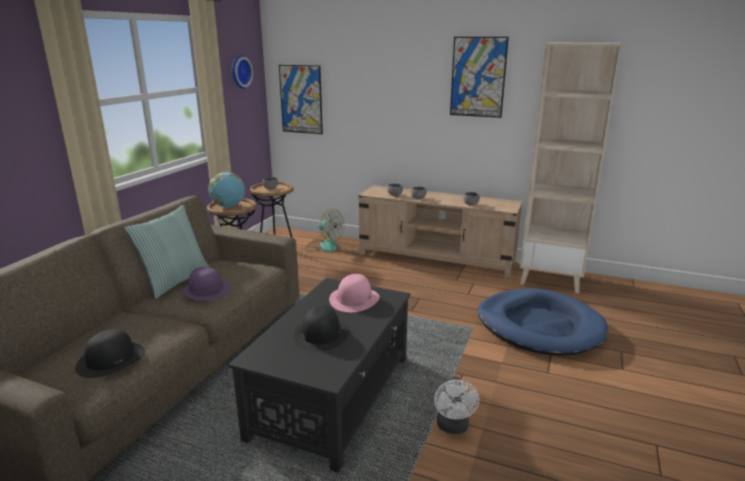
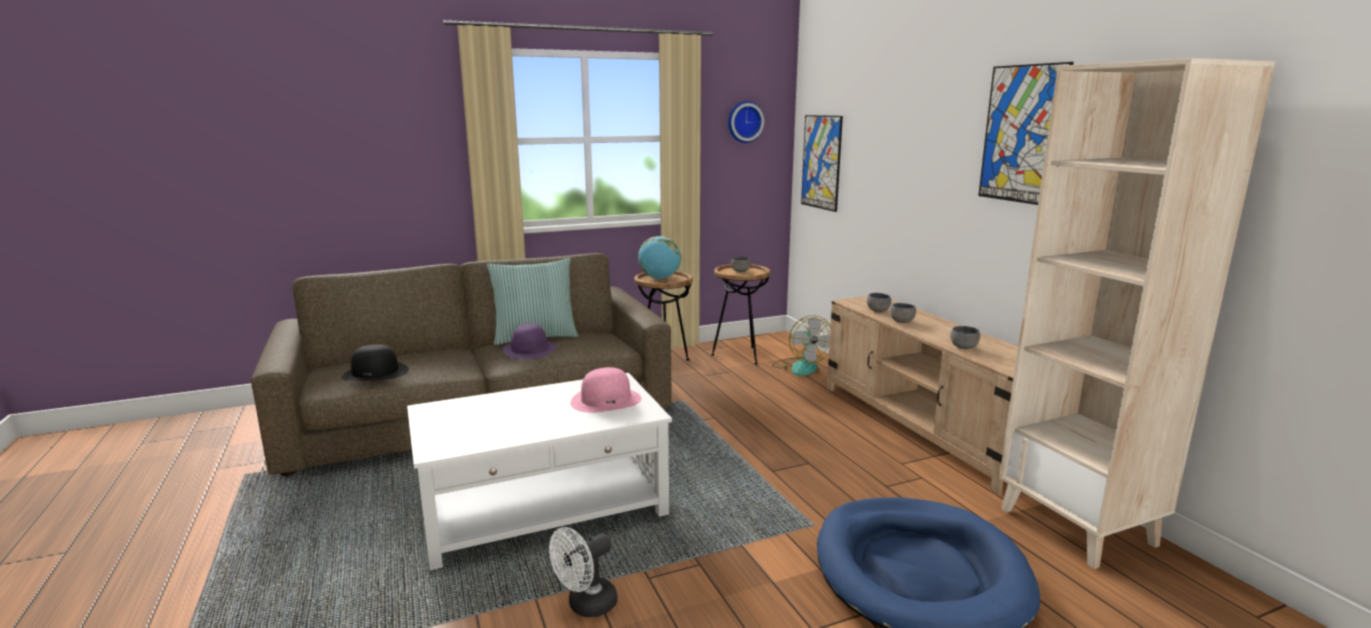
camera: 45 degrees right, 5 degrees down
(321, 334) = (510, 415): black hat -> none
(333, 395) = (544, 508): black coffee table -> white coffee table

